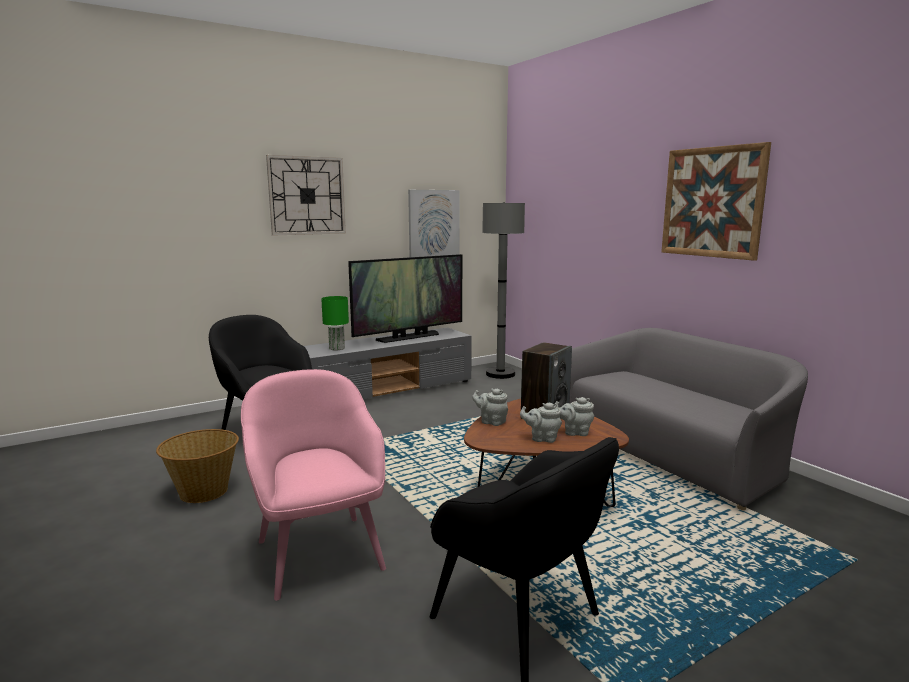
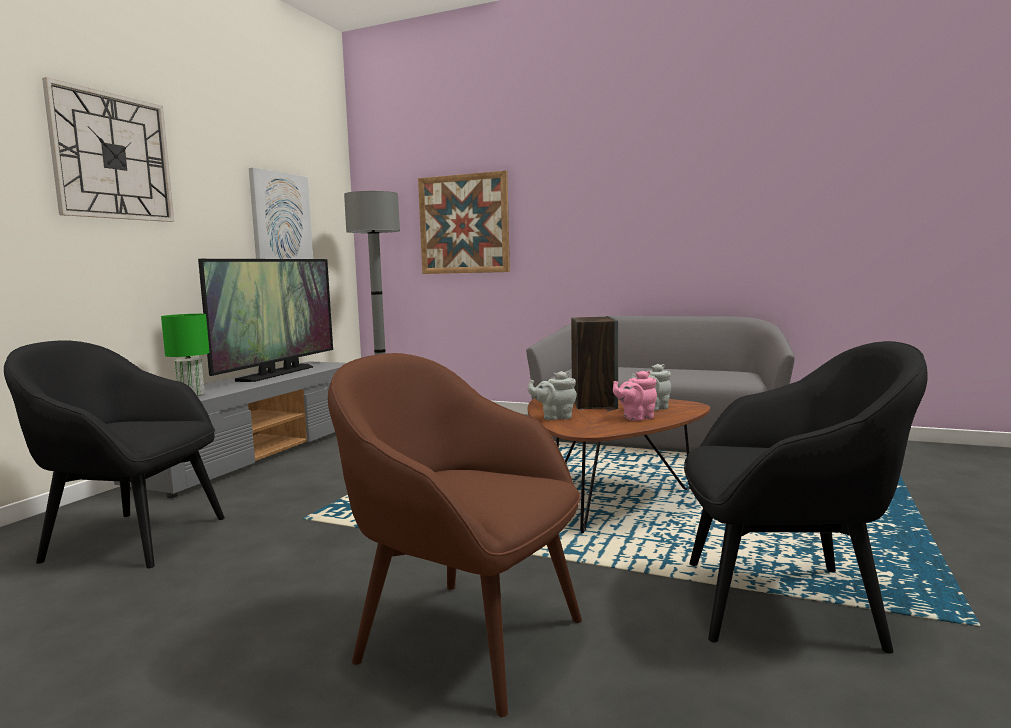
camera: 35 degrees left, 5 degrees down
(203, 492) = (132, 642): basket -> none
(319, 552) = (466, 638): pink armchair -> brown armchair
(542, 438) = (636, 418): grey teapot -> pink teapot
(712, 202) = (645, 177): picture -> picture (464, 224)

